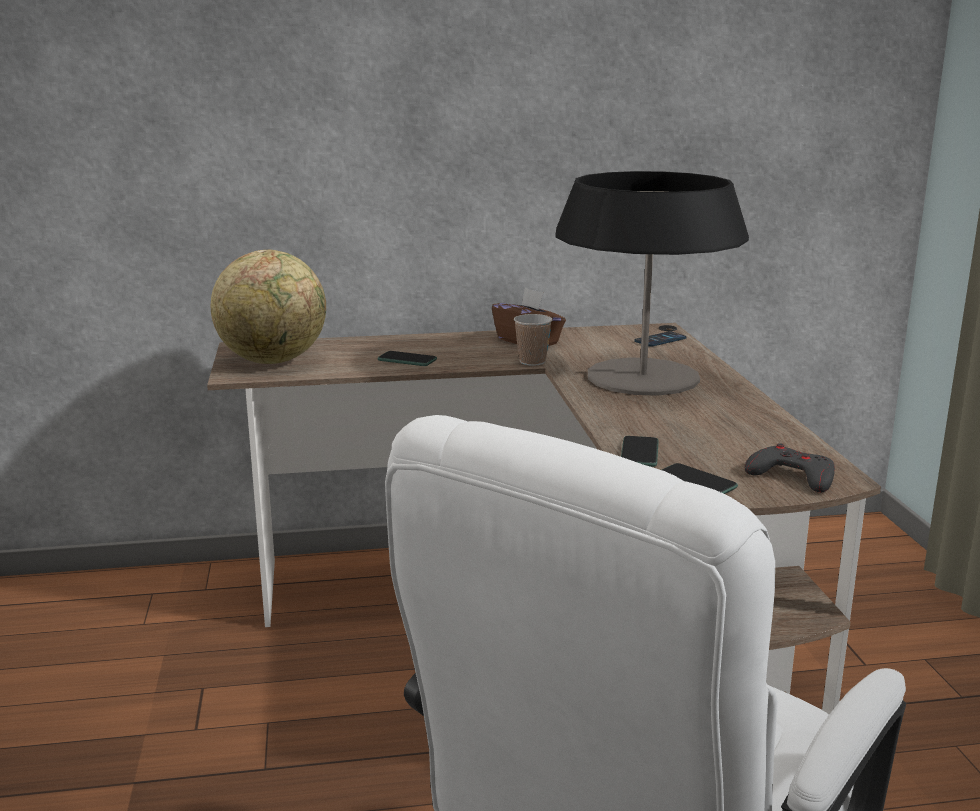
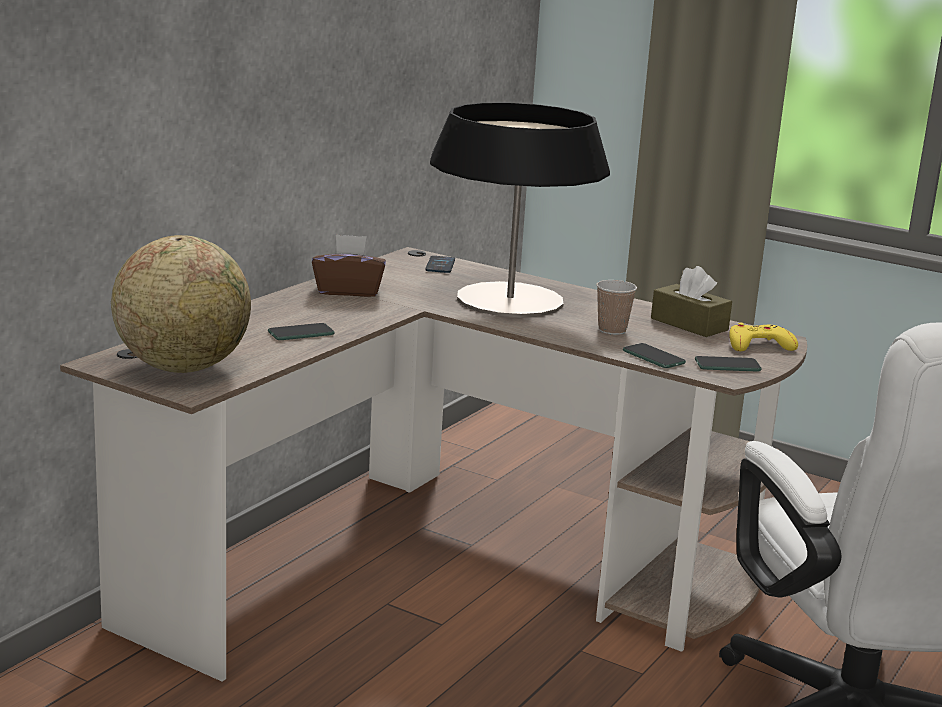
camera: 50 degrees left, 0 degrees up
(532, 361) = (401, 308): cup -> cup (612, 330)
(767, 438) = (689, 324): none -> brown tissue box
(792, 476) = (758, 345): grey game controller -> yellow game controller

